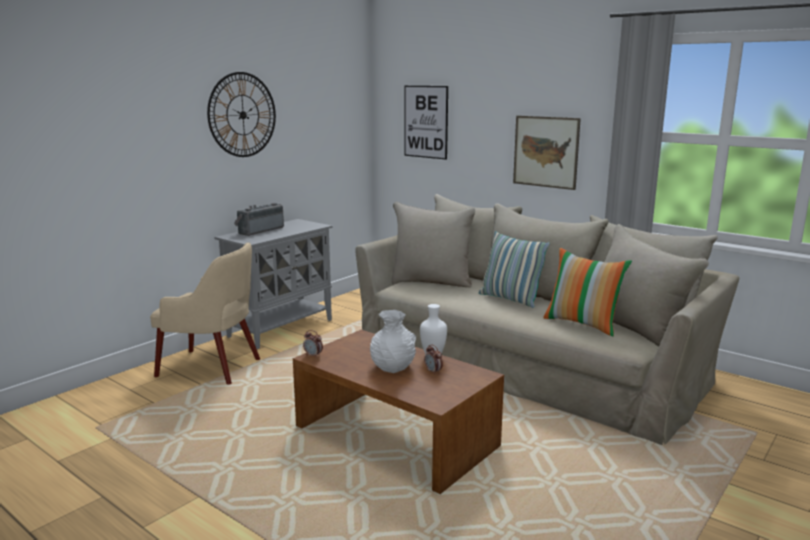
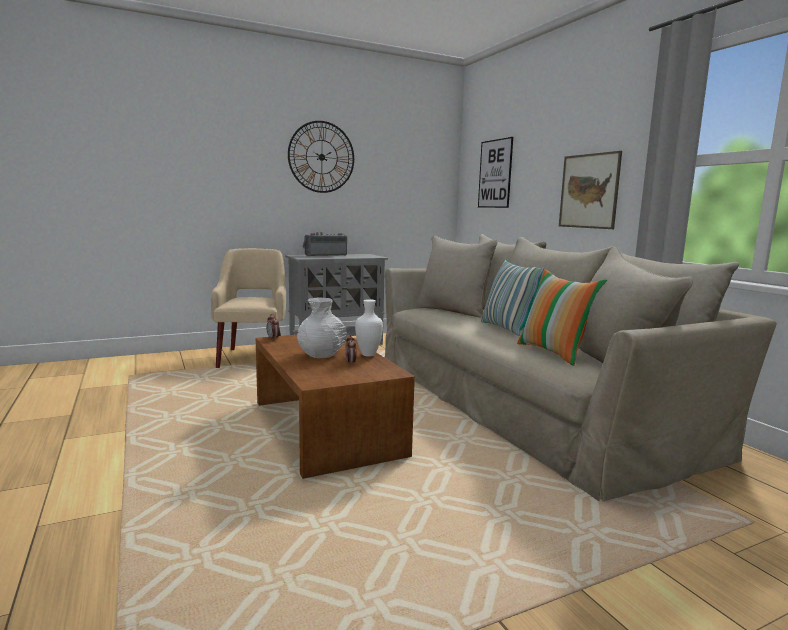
camera: 25 degrees right, 5 degrees down
(212, 367) = (253, 357): beige armchair -> beige armchair turned 135 degrees counterclockwise

